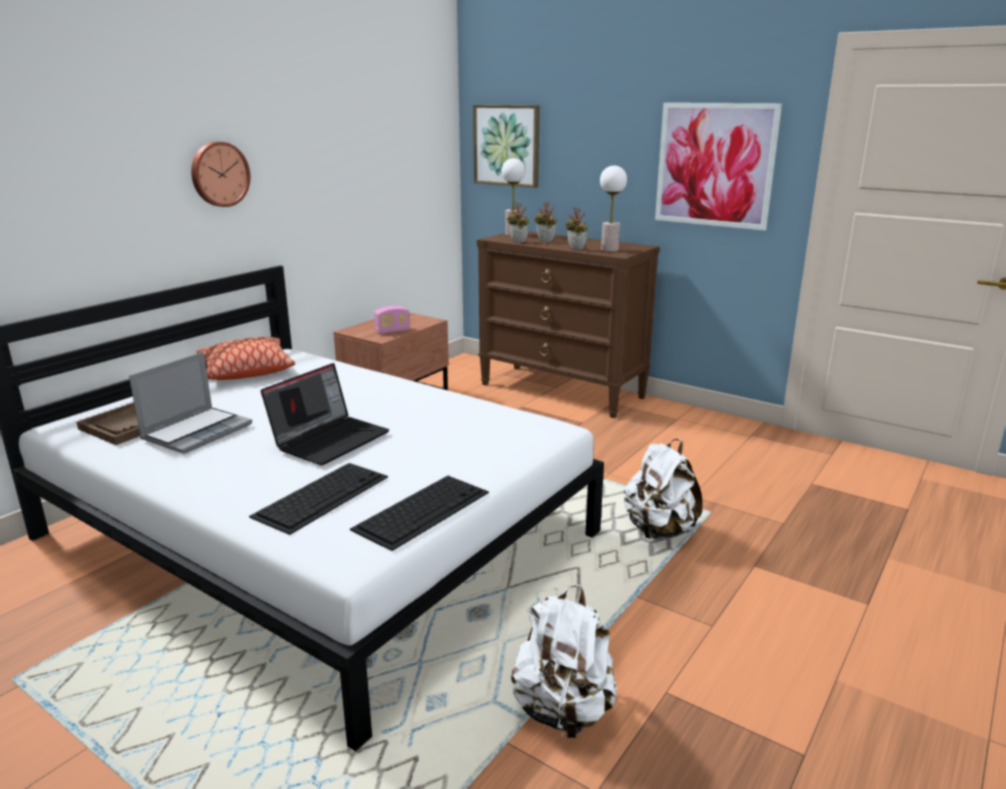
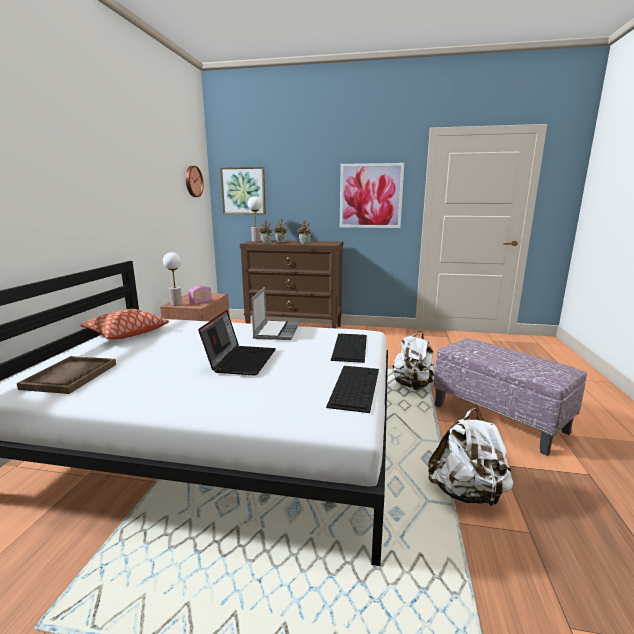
camera: 25 degrees left, 5 degrees down
(197, 431) = (132, 373): laptop -> laptop (276, 331)
(219, 174) = (88, 193): wall clock -> wall clock (193, 181)
(322, 495) = (280, 392): keyboard -> keyboard (349, 347)
(610, 250) = (323, 243): table lamp -> table lamp (176, 304)
(751, 622) = (499, 418): none -> ottoman

